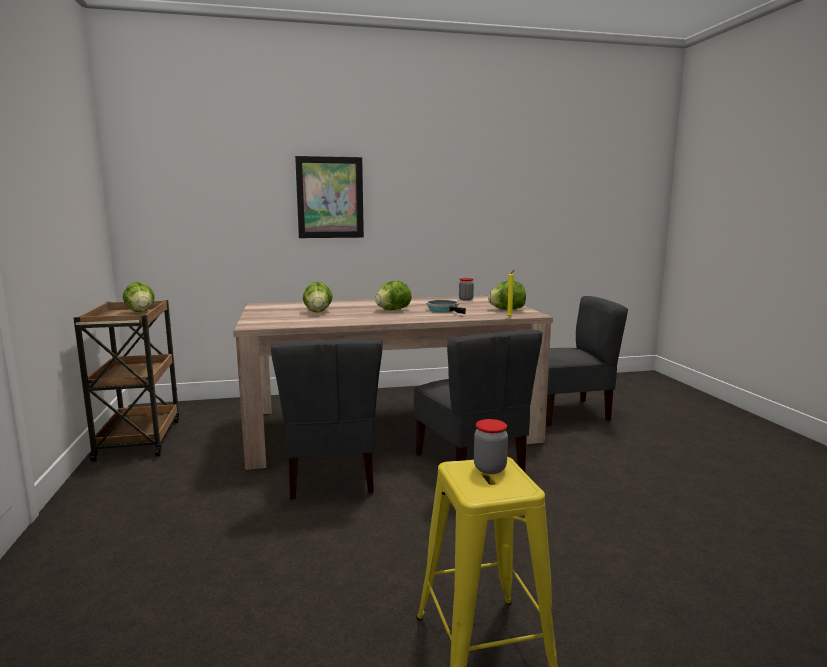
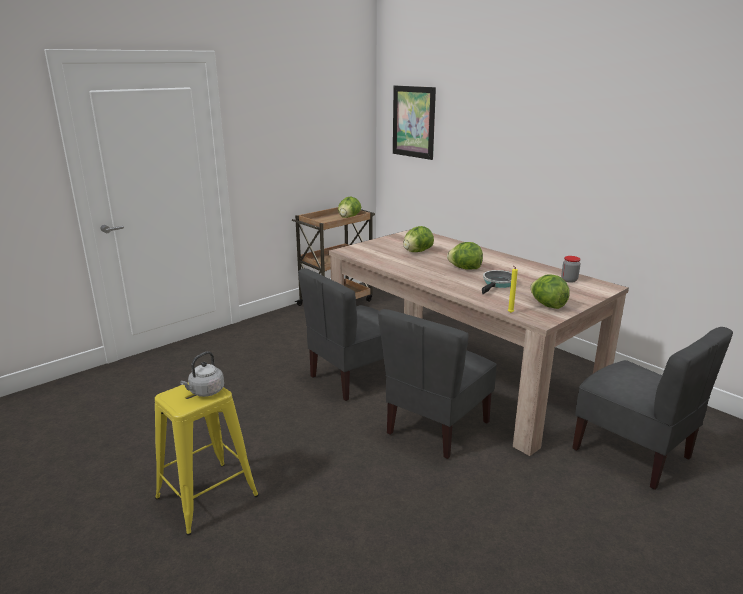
camera: 60 degrees right, 10 degrees up
(330, 197) = (513, 143): picture -> picture (413, 122)
(490, 468) = (205, 392): jar -> grey kettle

